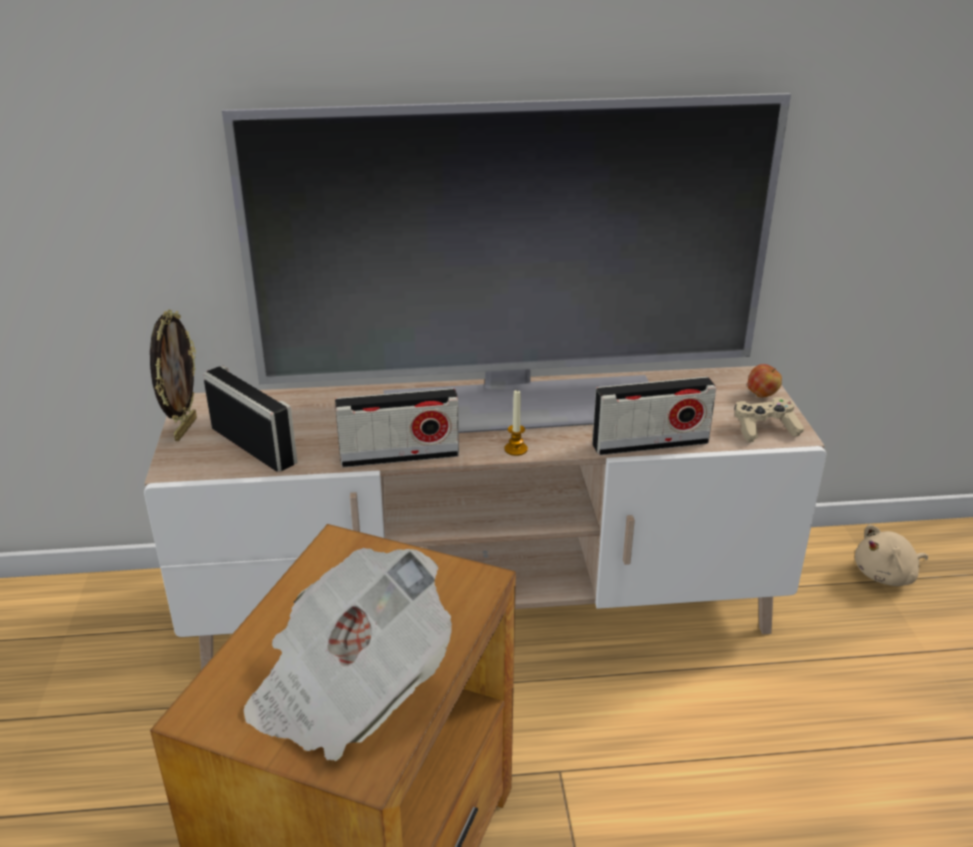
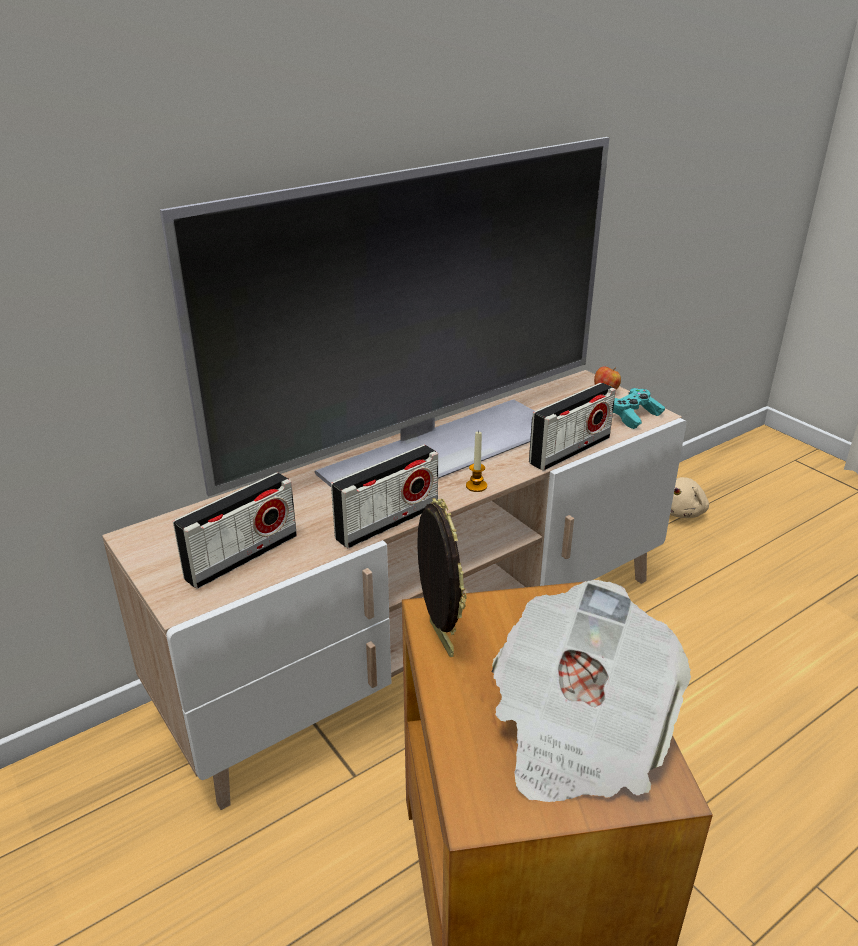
camera: 30 degrees left, 0 degrees up
(184, 429) = (151, 564): picture frame -> picture frame (438, 638)
(253, 446) = (242, 557): radio -> radio turned 120 degrees clockwise
(765, 429) = (634, 416): beige game controller -> turquoise game controller

